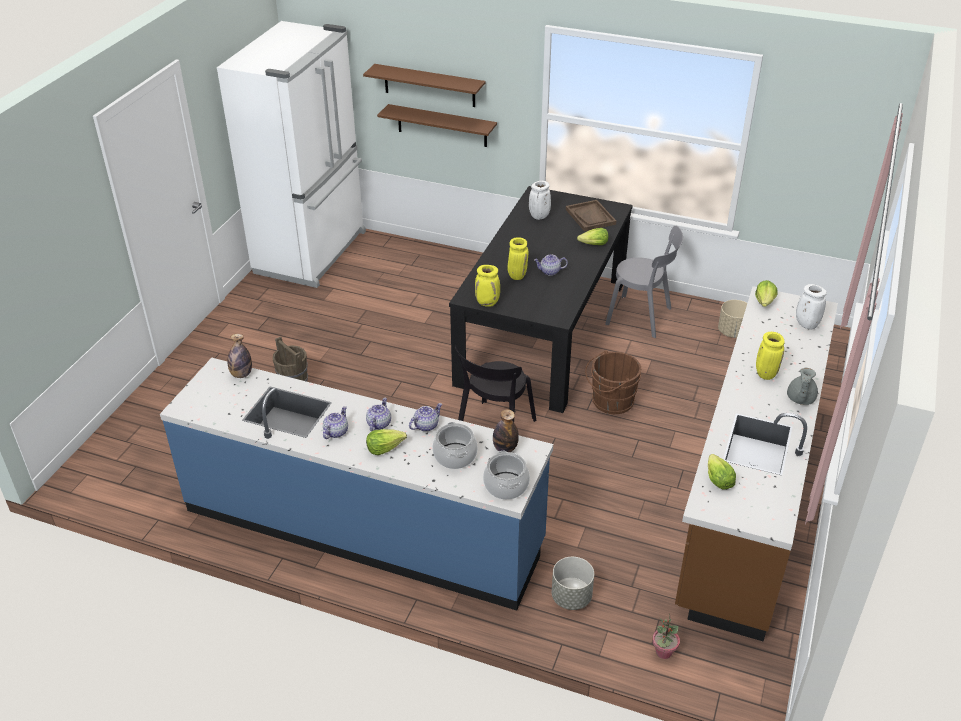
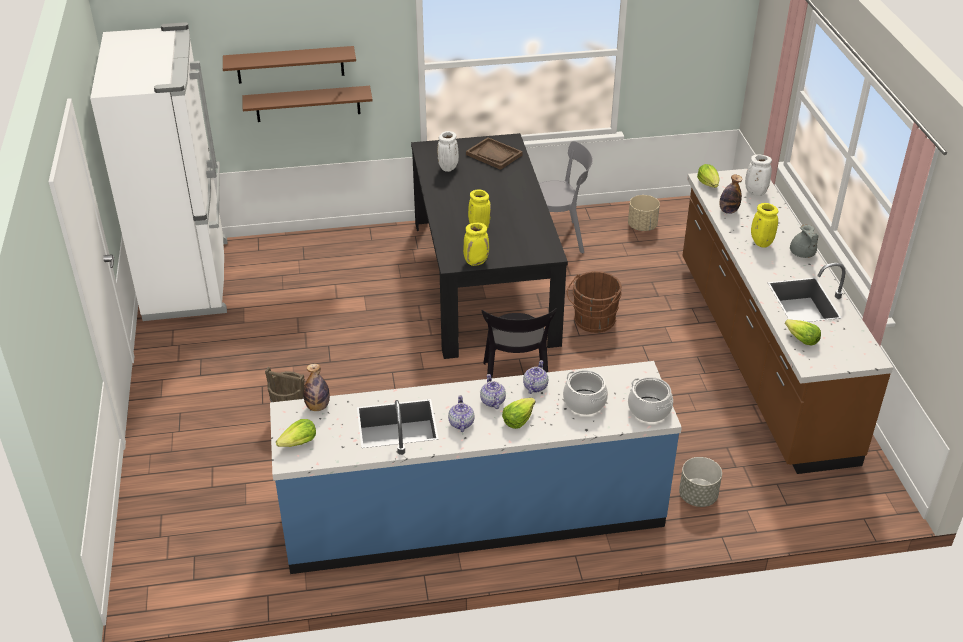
camera: 30 degrees left, 0 degrees up
(505, 448) = (619, 379): bottle -> bottle (728, 211)
(550, 271) = (504, 215): teapot -> none
(593, 244) = (520, 179): lettuce -> lettuce (299, 443)
(663, 652) = (800, 507): potted plant -> none

